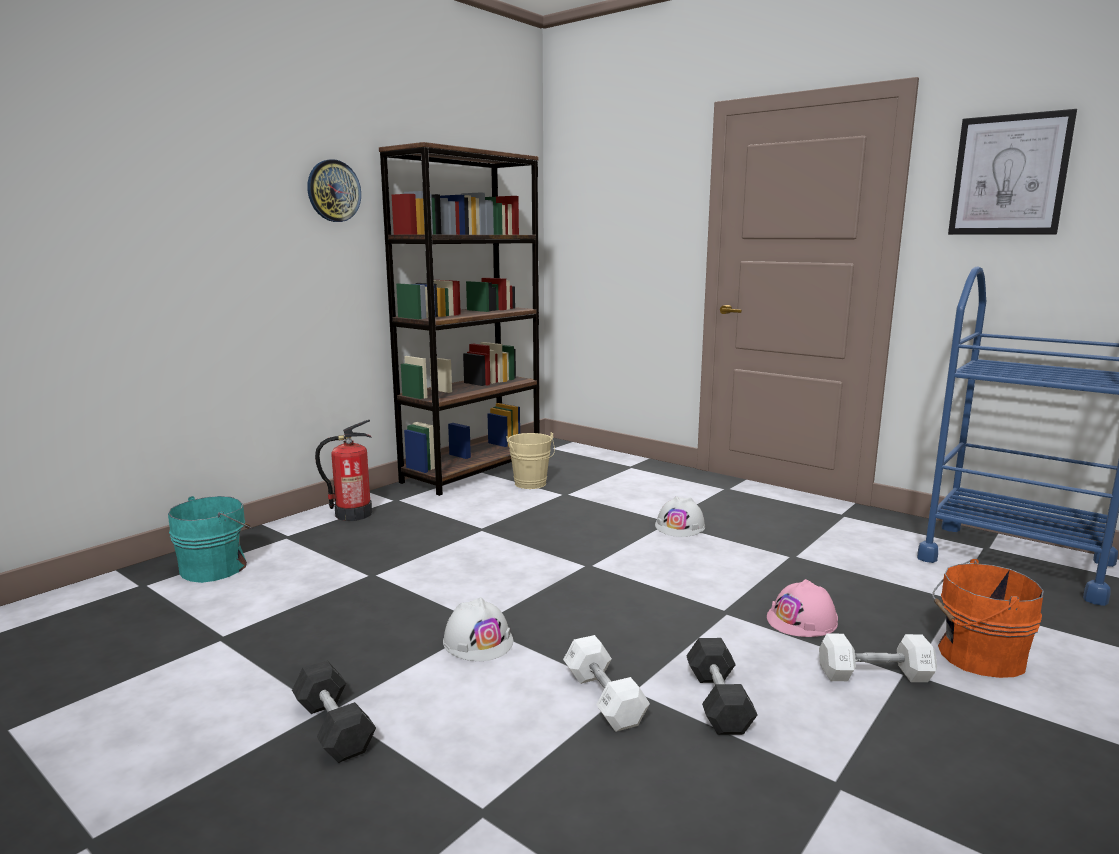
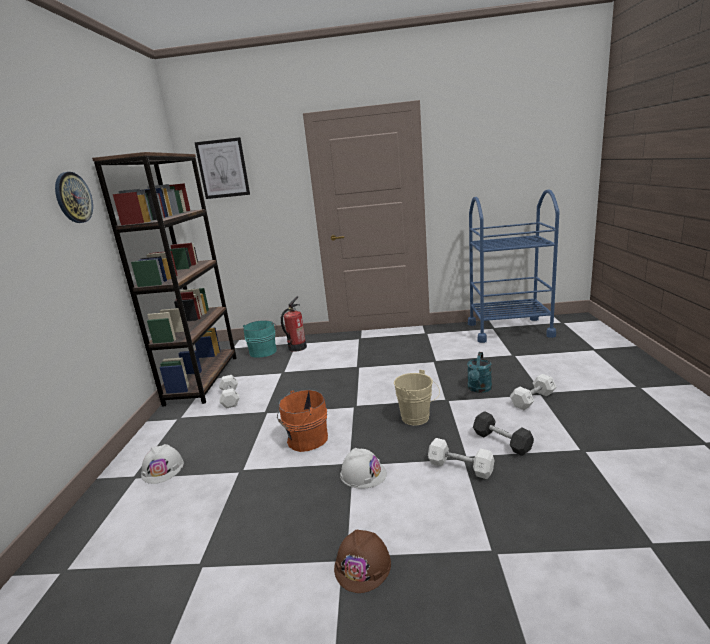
camera: 35 degrees left, 5 degrees up
(217, 567) = (111, 524): turquoise bucket -> turquoise bucket (263, 351)
(334, 727) = (363, 565): black dumbbell -> brown hard hat
(352, 514) = (161, 440): fire extinguisher -> fire extinguisher (297, 348)
(470, 500) = (230, 398): none -> white dumbbell
(531, 485) = (254, 374): beige bucket -> beige bucket (418, 418)
(680, 526) = (367, 366): white hard hat -> white hard hat (163, 469)
(802, 620) = (479, 389): pink hard hat -> turquoise watering can
(976, 655) = (549, 375): orange bucket -> orange bucket (305, 439)
(1009, 175) = (469, 150): picture -> picture (223, 168)

